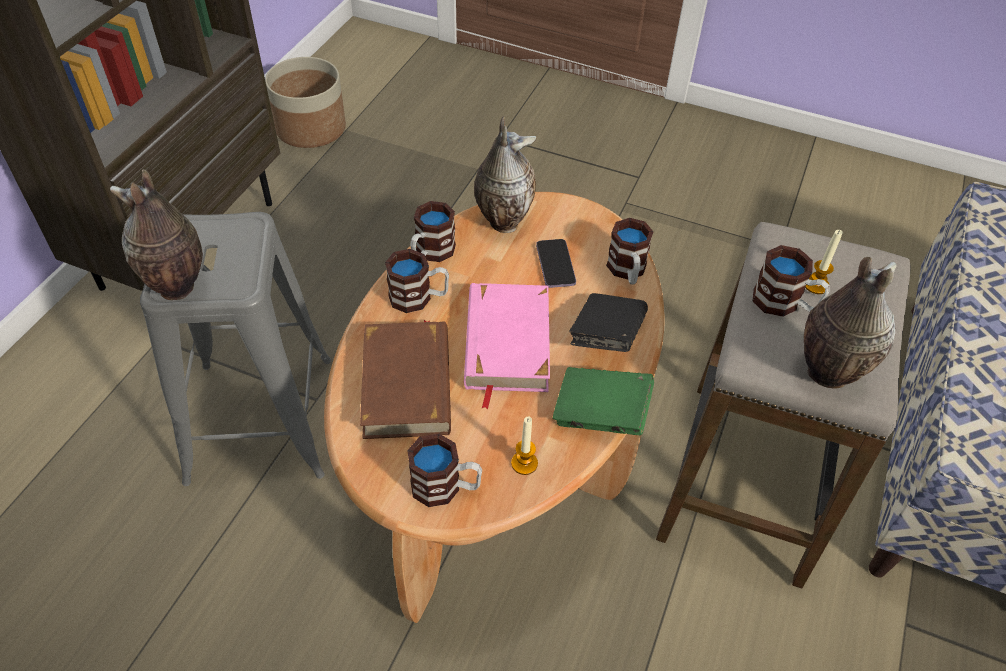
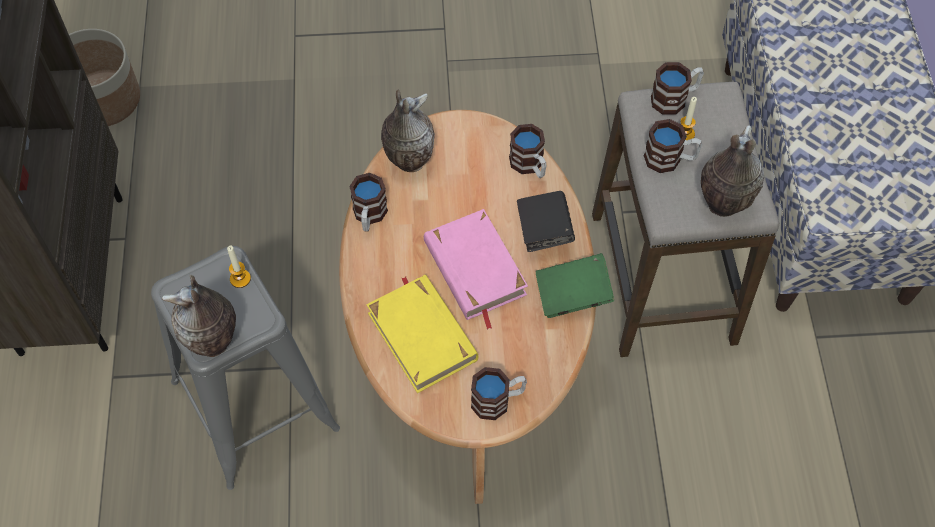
camera: 25 degrees left, 10 degrees up
(408, 384) = (422, 335): brown book -> yellow book
(419, 298) = (385, 260): mug -> mug (675, 98)
(524, 463) = (541, 357): candle -> candle (240, 279)
(555, 265) = (472, 184): phone -> none

